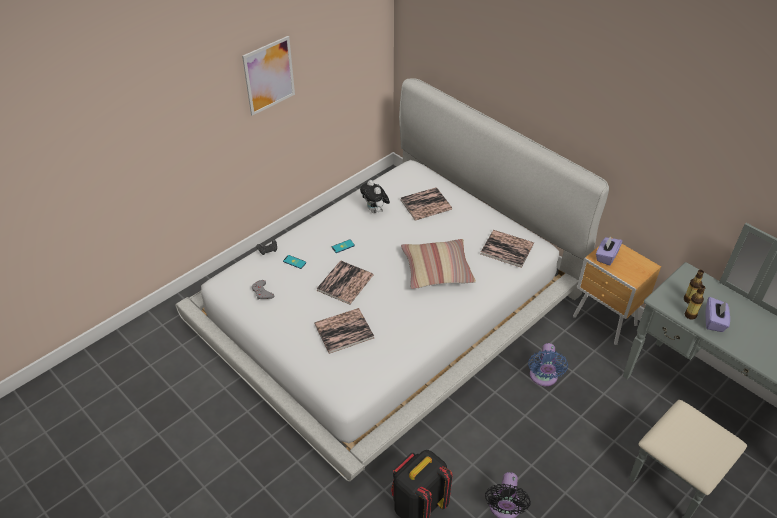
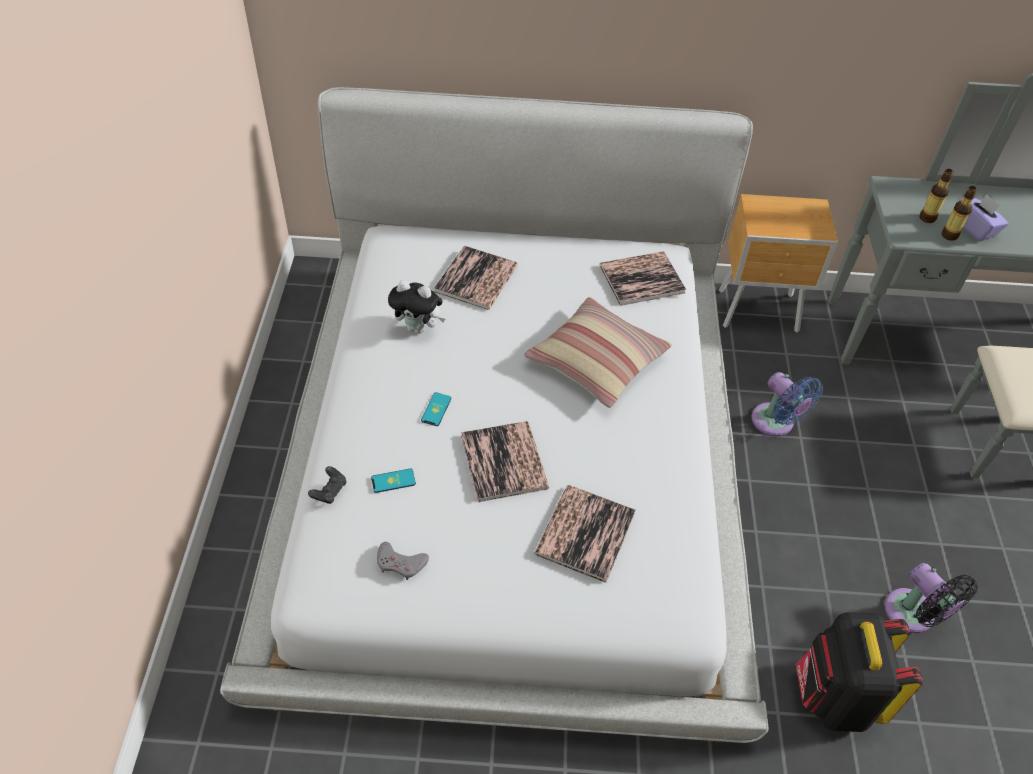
camera: 45 degrees left, 5 degrees up
(269, 75) = (154, 177): picture -> none
(606, 256) = (766, 220): purple tissue box -> none

